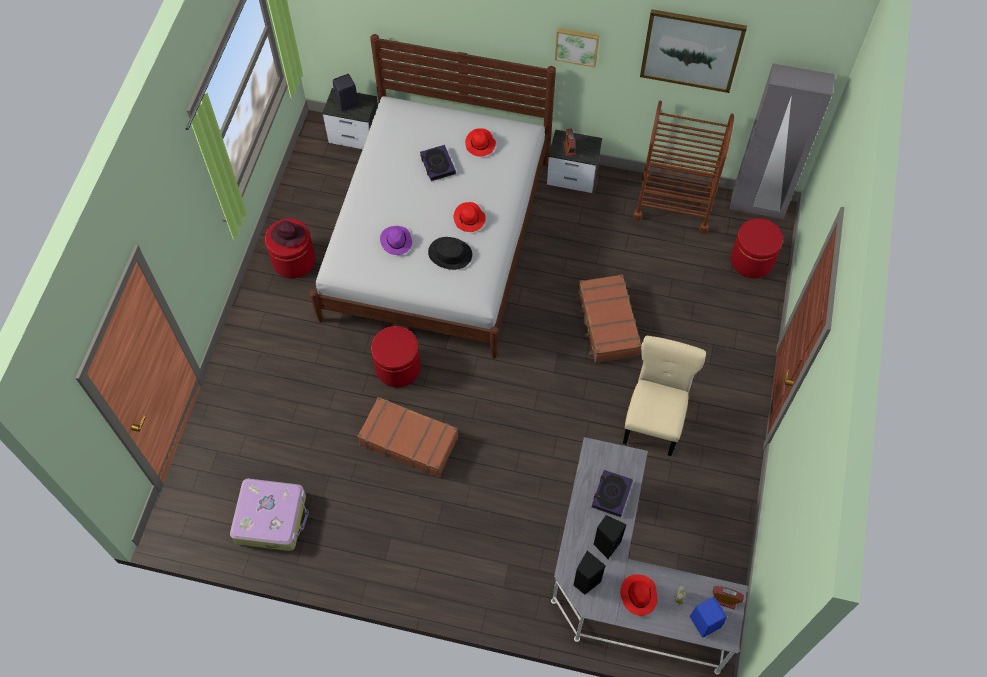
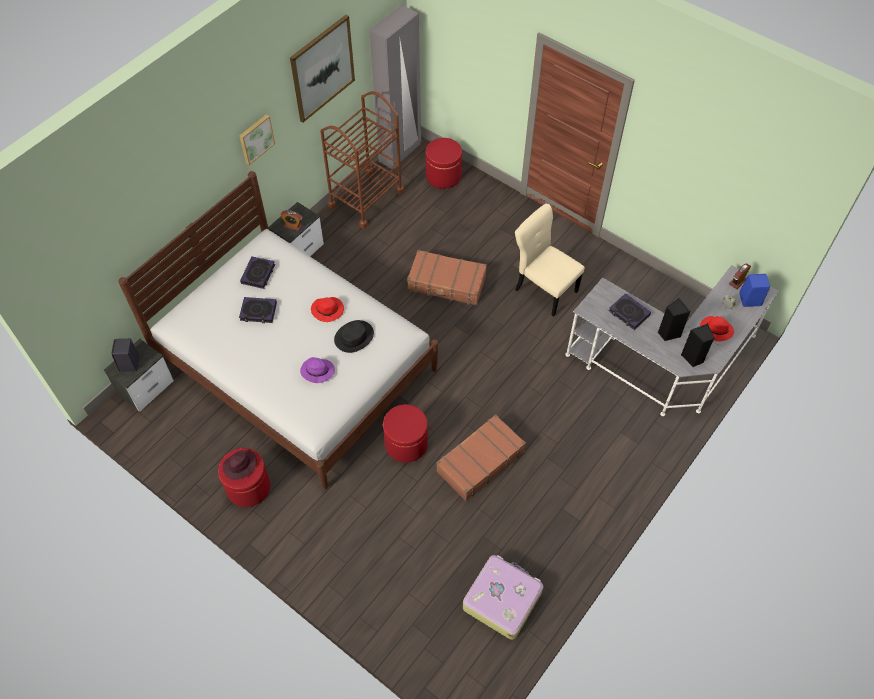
camera: 65 degrees left, 5 degrees down
(480, 144) = (258, 274): red hat -> book

